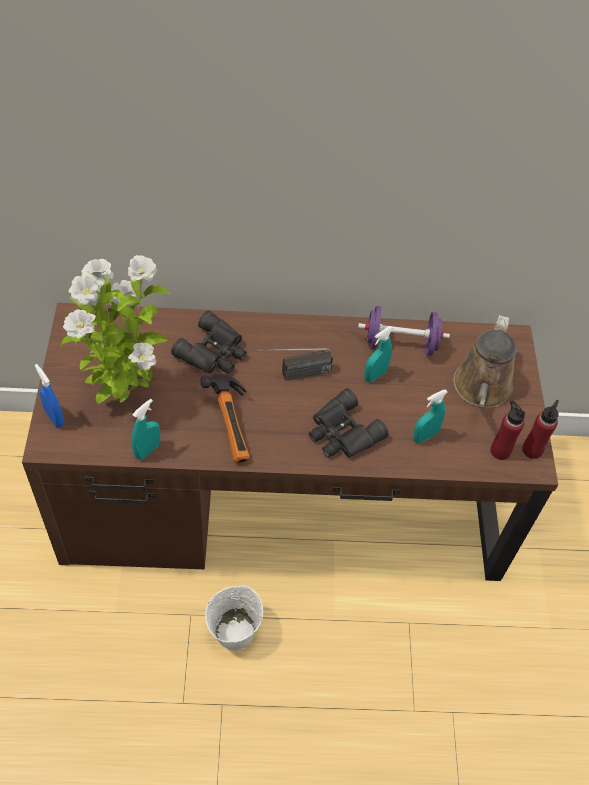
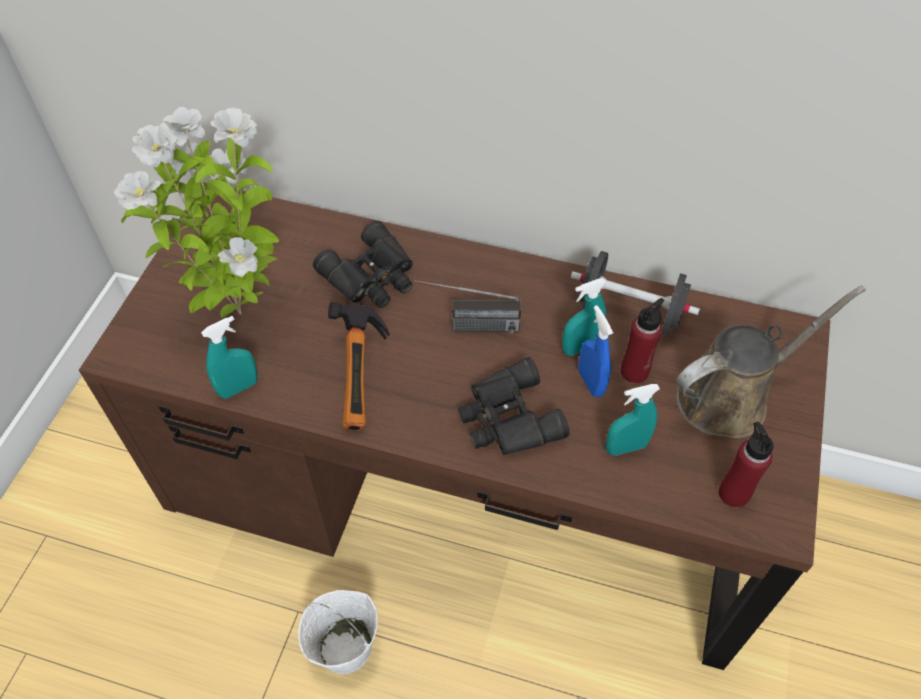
camera: 20 degrees right, 0 degrees up
(54, 417) = (141, 322): blue spray bottle -> blue spray bottle (590, 382)
(400, 344) = (629, 312): purple dumbbell -> black dumbbell
(481, 389) = (730, 397): brown watering can -> brown watering can turned 150 degrees counterclockwise
(532, 450) = (784, 502): red bottle -> red bottle (634, 371)

